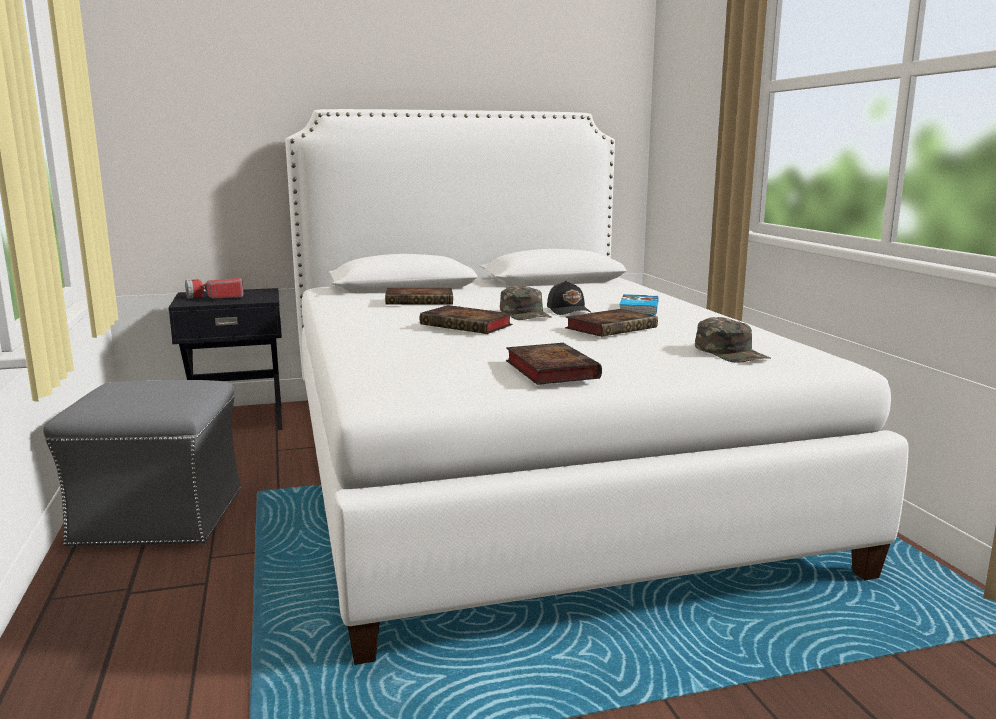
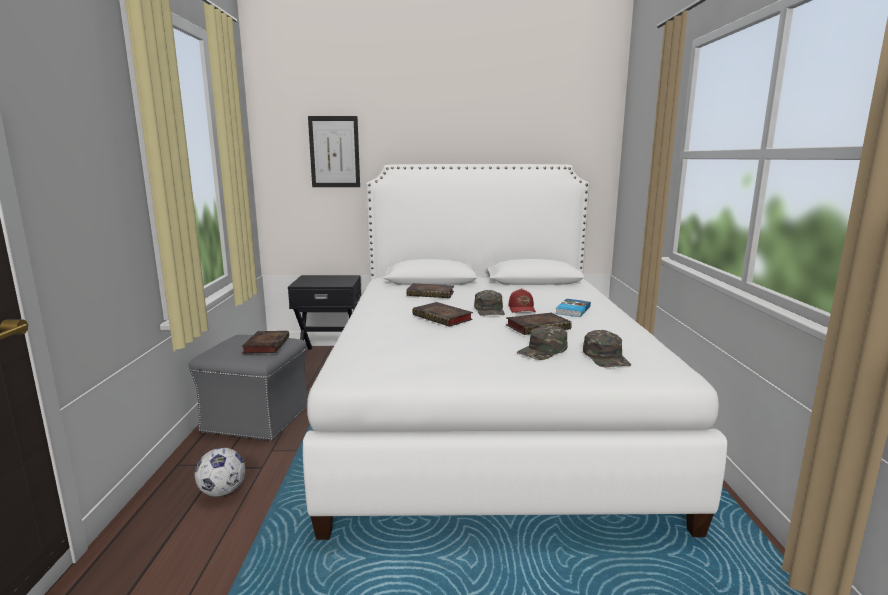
camera: 15 degrees right, 0 degrees up
(157, 625) = (223, 492): none -> football
(215, 297) = (318, 280): flashlight -> none
(227, 89) = (334, 152): none -> picture
(549, 369) = (464, 361): book -> book (266, 345)
(569, 310) = (522, 309): black cap -> red cap
(643, 352) = (543, 350): none -> green cap

